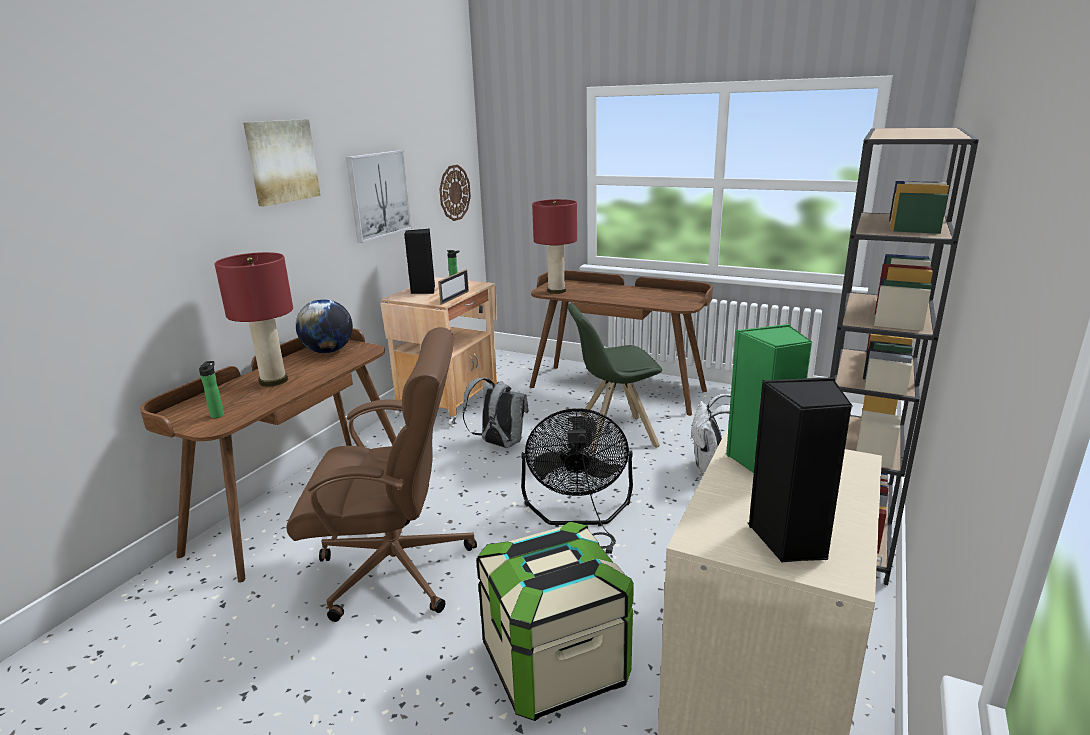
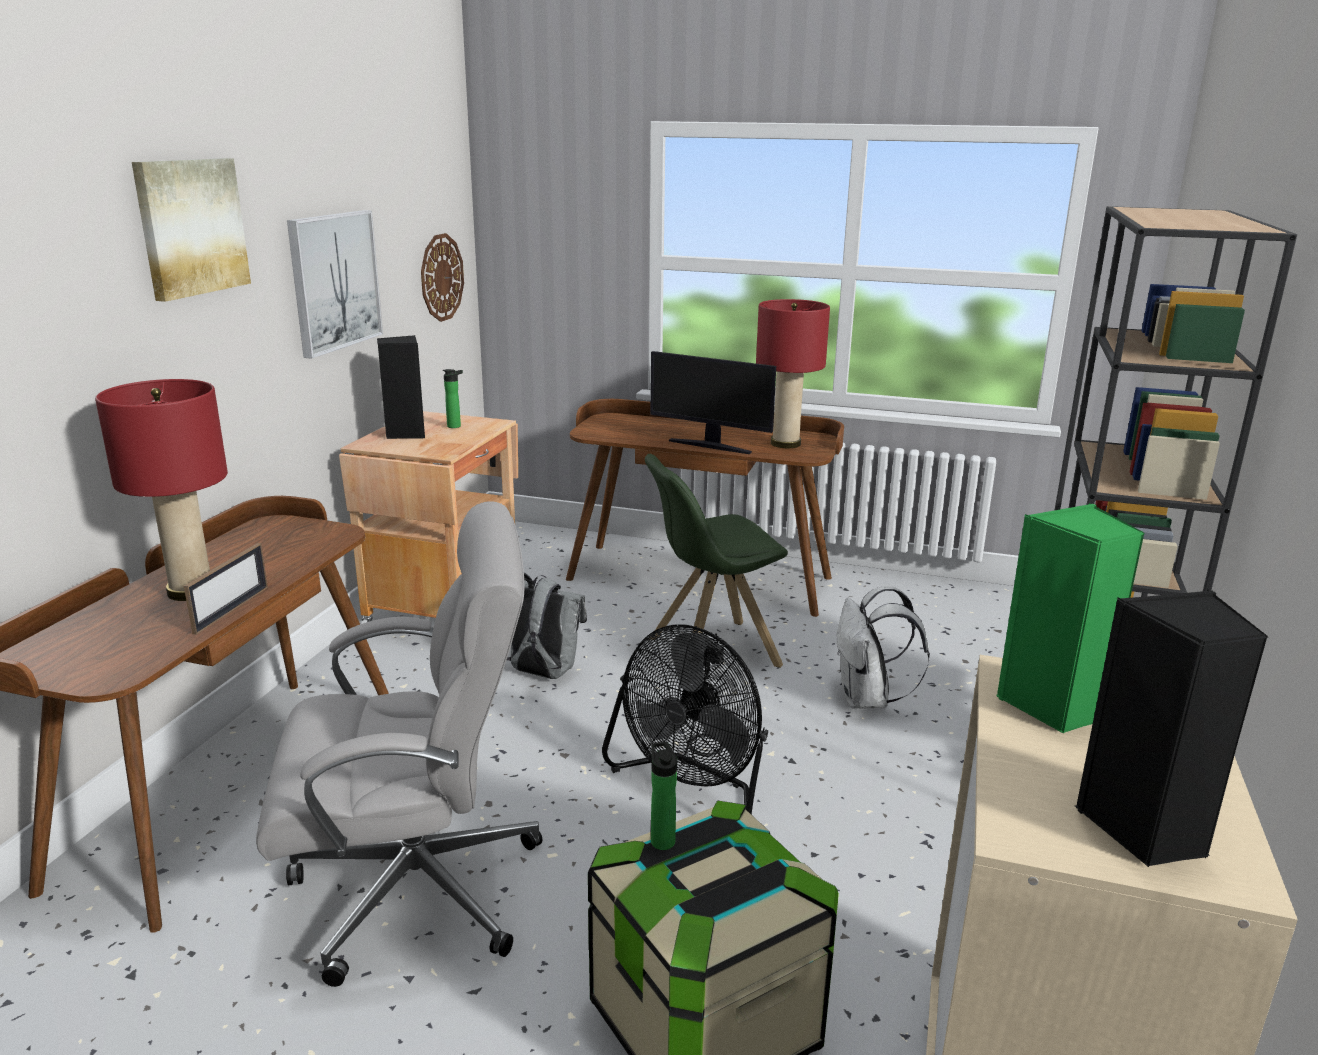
camera: 10 degrees left, 0 degrees up
(218, 414) = (111, 654): bottle -> bottle (662, 839)
(328, 351) = (271, 537): globe -> none
(395, 569) = (416, 888): brown office chair -> grey office chair
(454, 297) = (461, 445): picture frame -> picture frame (231, 609)
(556, 291) = (608, 432): red table lamp -> red table lamp (785, 444)
(581, 516) = (692, 782): black fan -> black fan turned 135 degrees counterclockwise
(620, 300) = (710, 446): none -> monitor

